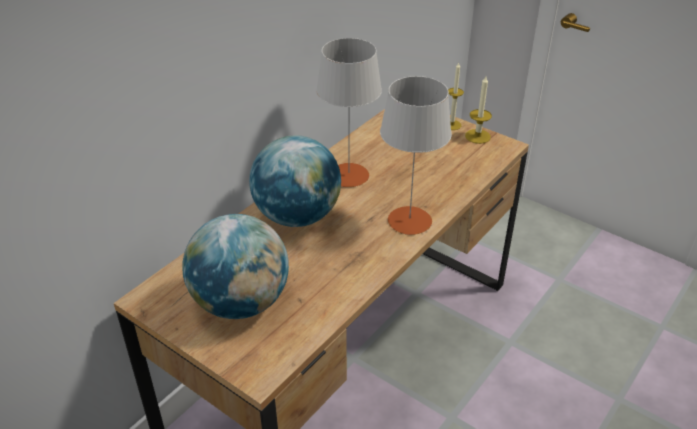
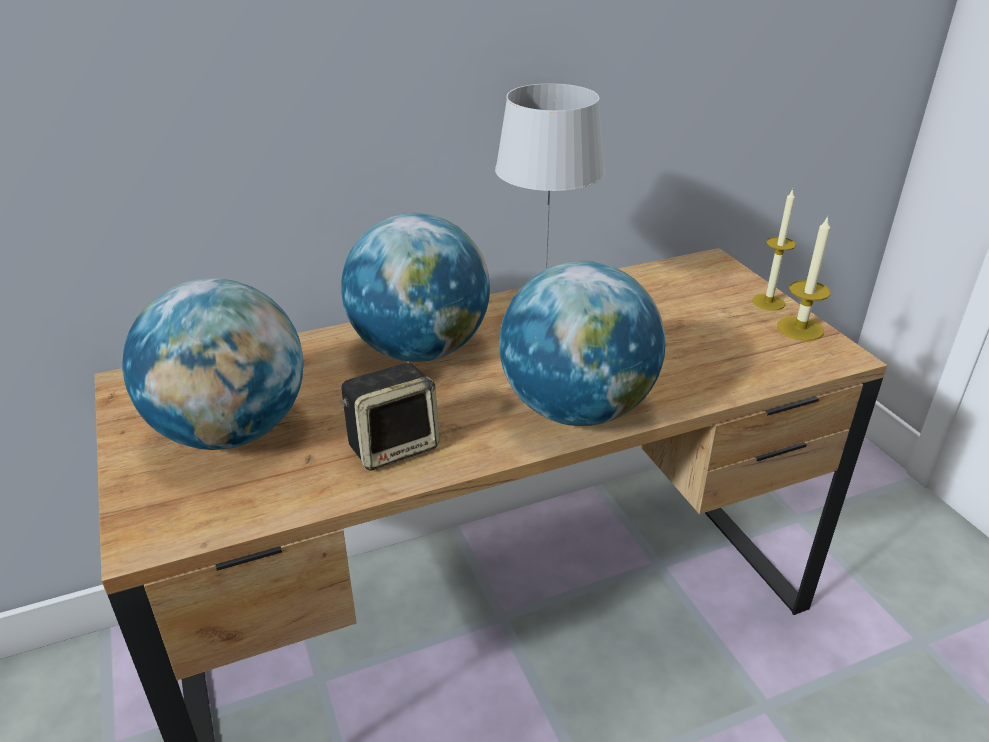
camera: 30 degrees right, 5 degrees down
(337, 275) = (394, 446): none -> speaker
(409, 220) = (577, 409): grey table lamp -> globe

